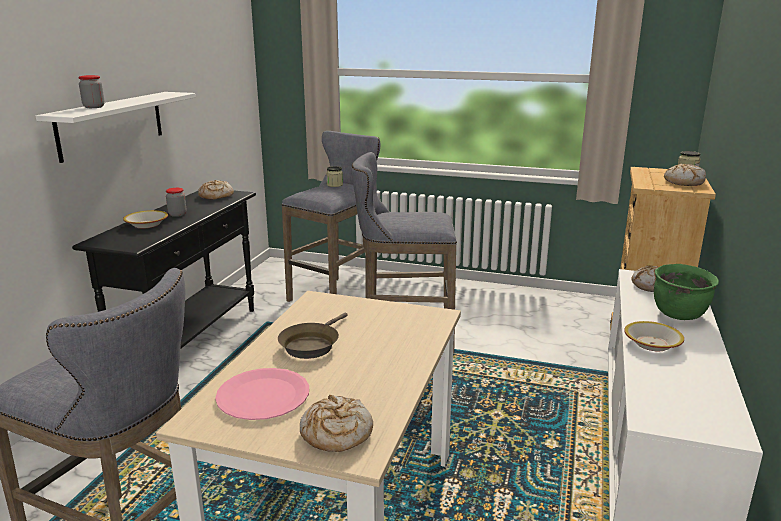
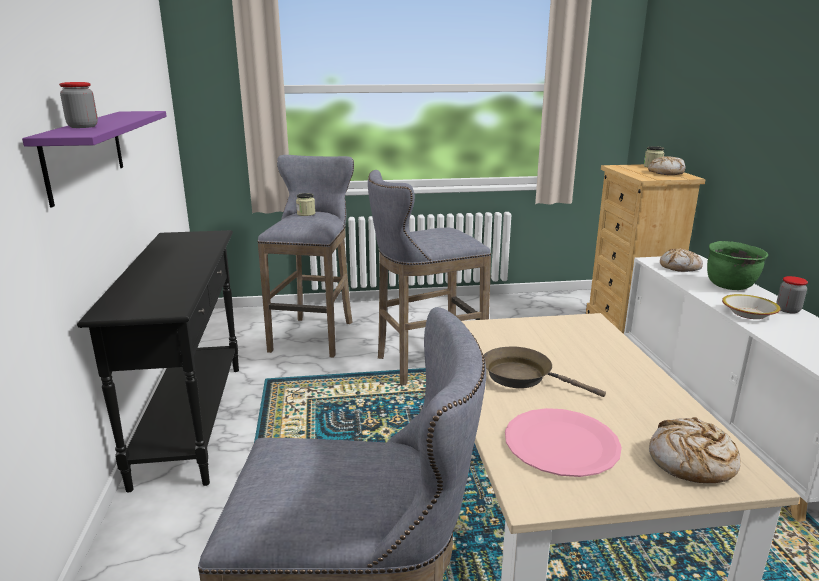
camera: 25 degrees left, 0 degrees up
(111, 125) = (85, 153): white shelf -> purple shelf
(146, 225) = (149, 282): bowl -> none
(177, 214) = (172, 265): jar -> jar (788, 310)
(216, 196) = (190, 239): bread -> none
(311, 345) = (522, 377): brown frying pan -> brown frying pan turned 120 degrees clockwise

